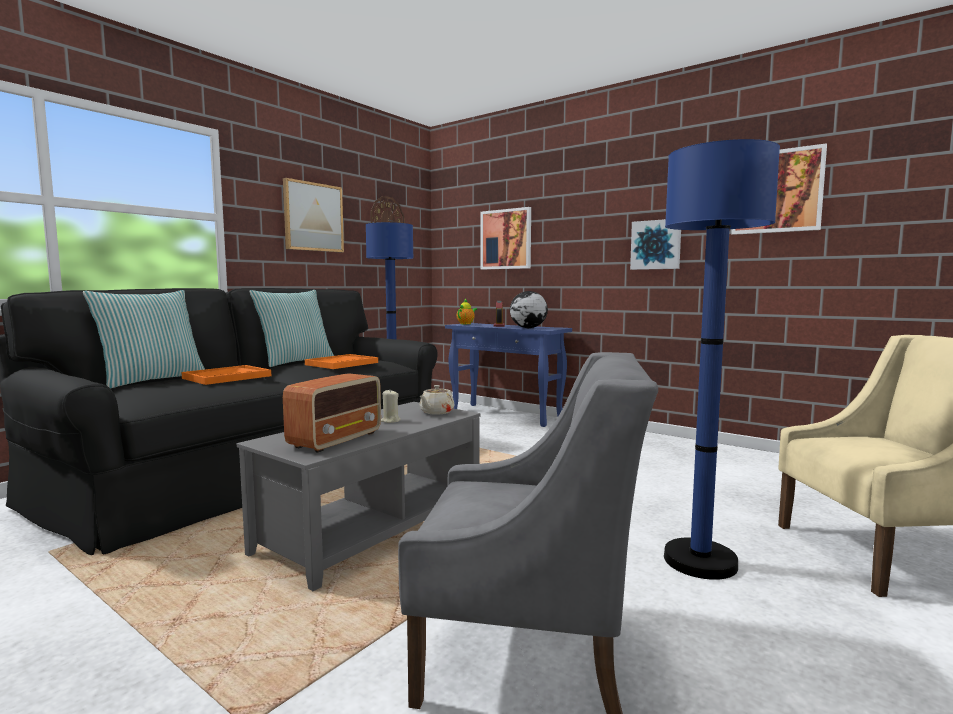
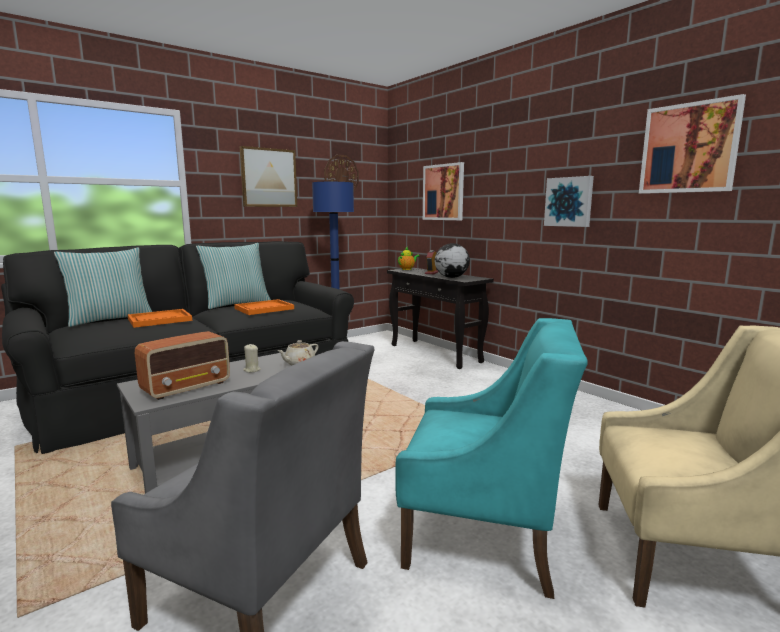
camera: 15 degrees right, 5 degrees up
(506, 415) = (435, 353): blue console table -> black console table
(700, 561) = (484, 533): blue floor lamp -> turquoise armchair

